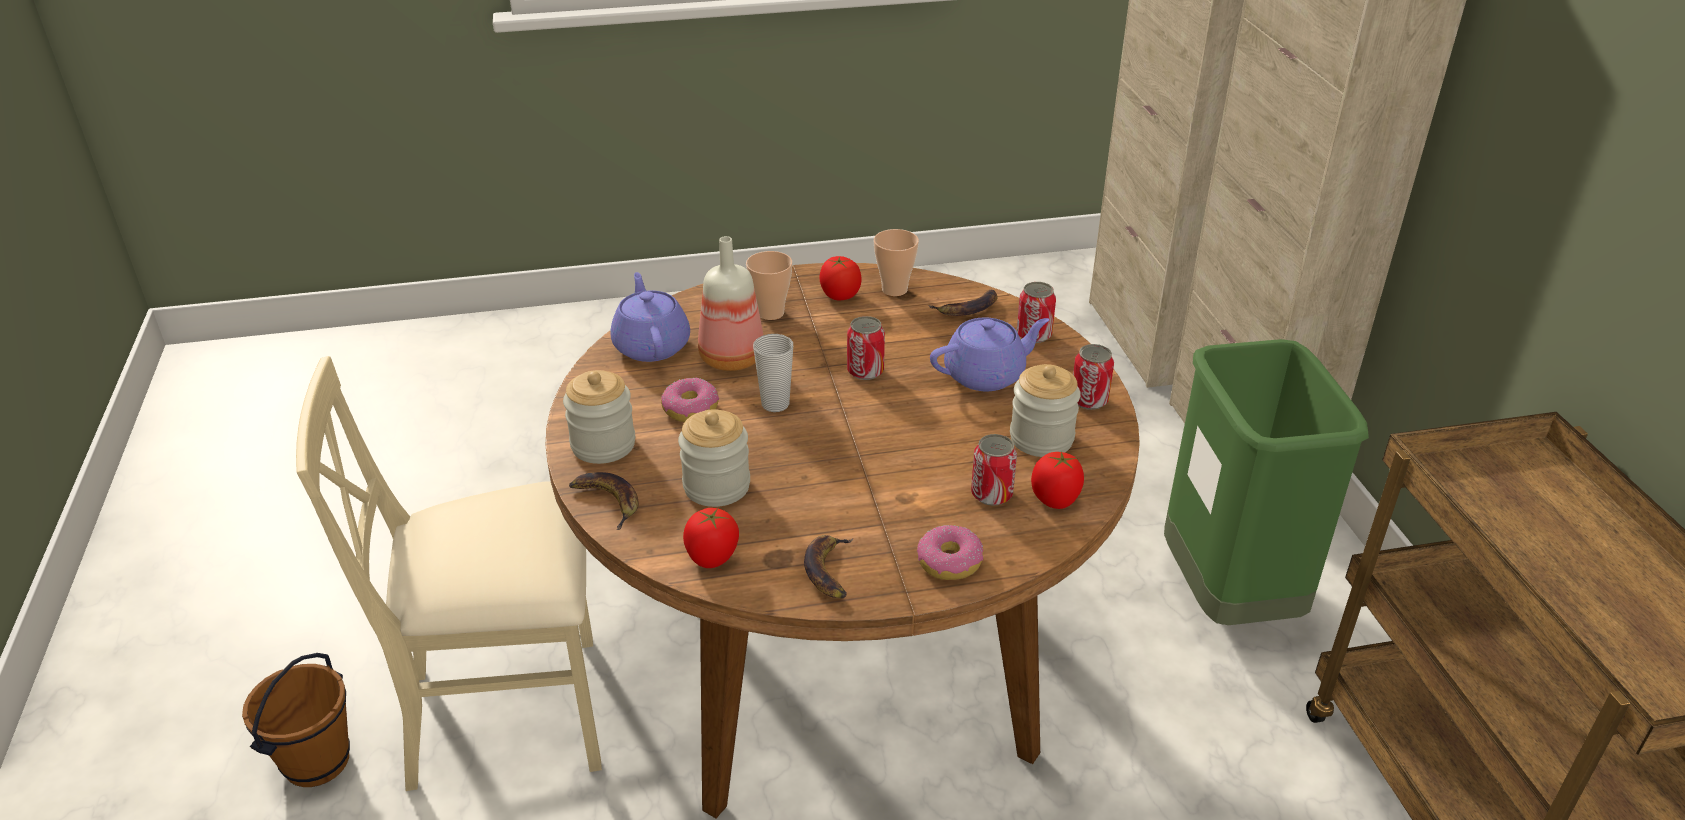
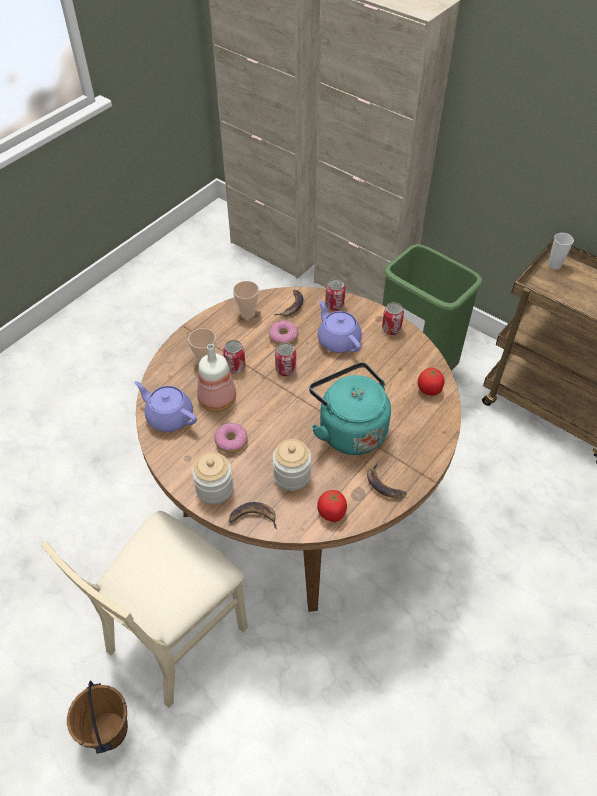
camera: 40 degrees left, 15 degrees up
(775, 404) = (267, 414): cup -> cup (554, 265)
(839, 296) = (226, 332): tomato -> none
(866, 480) = (349, 429): none -> turquoise kettle
(949, 561) = (422, 448): donut -> donut (283, 337)
(986, 375) = (338, 340): purple teapot -> purple teapot turned 60 degrees counterclockwise
(991, 494) = (404, 403): can -> can (235, 367)
(1041, 438) = (393, 361): jar -> none

